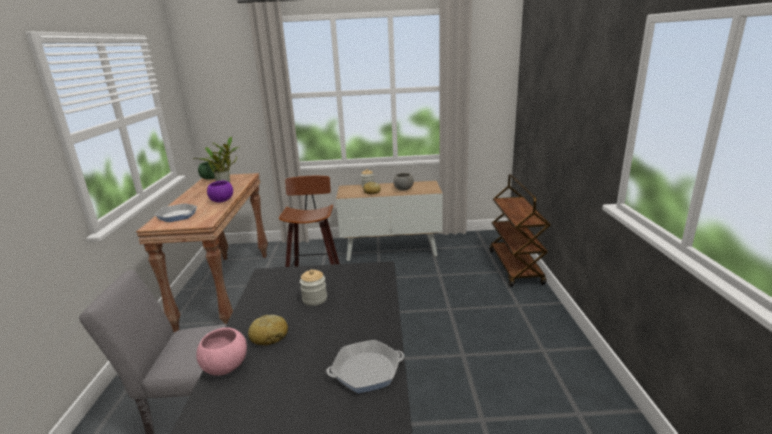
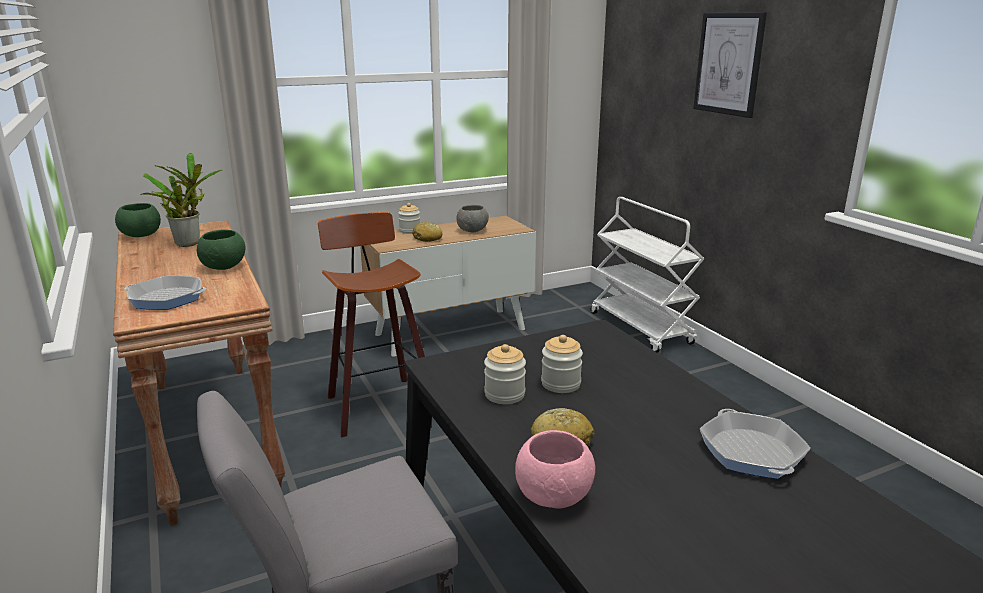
camera: 25 degrees left, 0 degrees up
(222, 201) = (224, 267): purple bowl -> green bowl
(277, 299) = (504, 394): none -> jar
(366, 371) = (751, 452): frying pan -> frying pan turned 120 degrees clockwise
(515, 267) = (641, 328): brown cart -> white cart
(568, 85) = (728, 64): none -> picture

